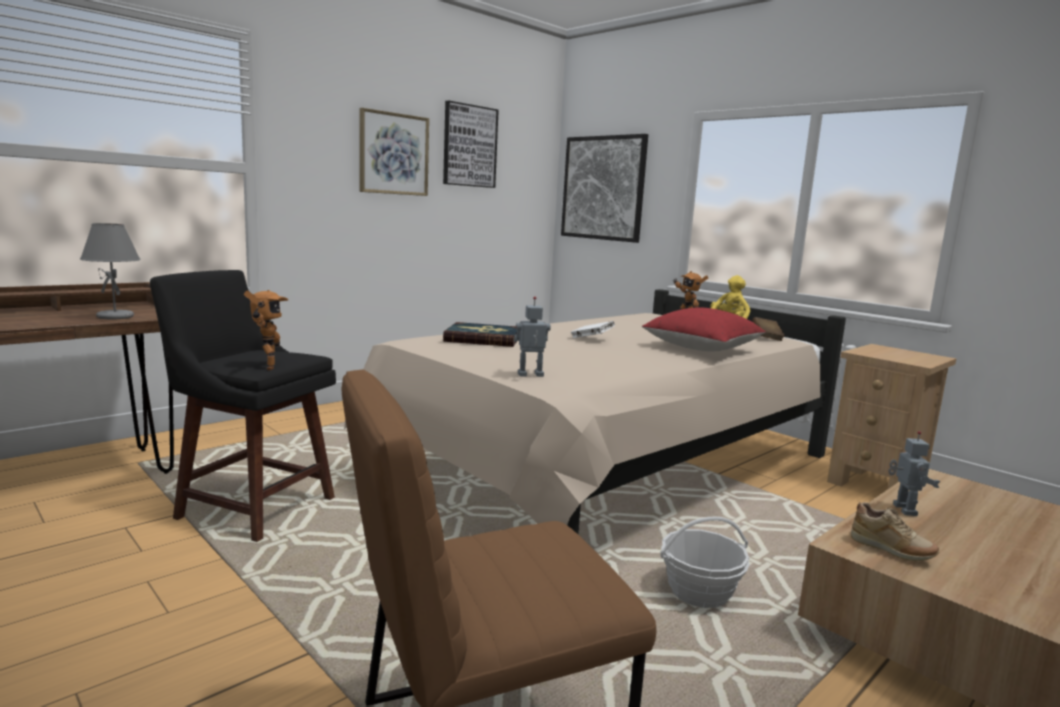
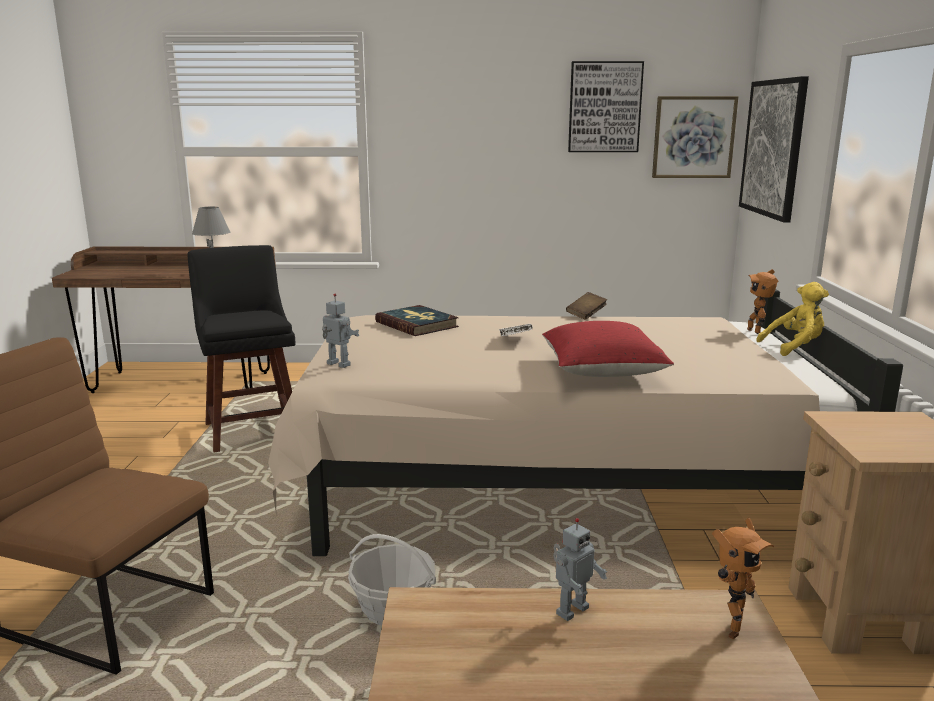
camera: 45 degrees right, 5 degrees up
(266, 367) = (227, 325): toy robot -> toy robot (729, 627)
(394, 154) = (506, 125): picture -> picture (693, 137)
(767, 337) = (759, 373): brown book -> brown book (586, 315)
(891, 551) = (440, 628): beige shoe -> none

